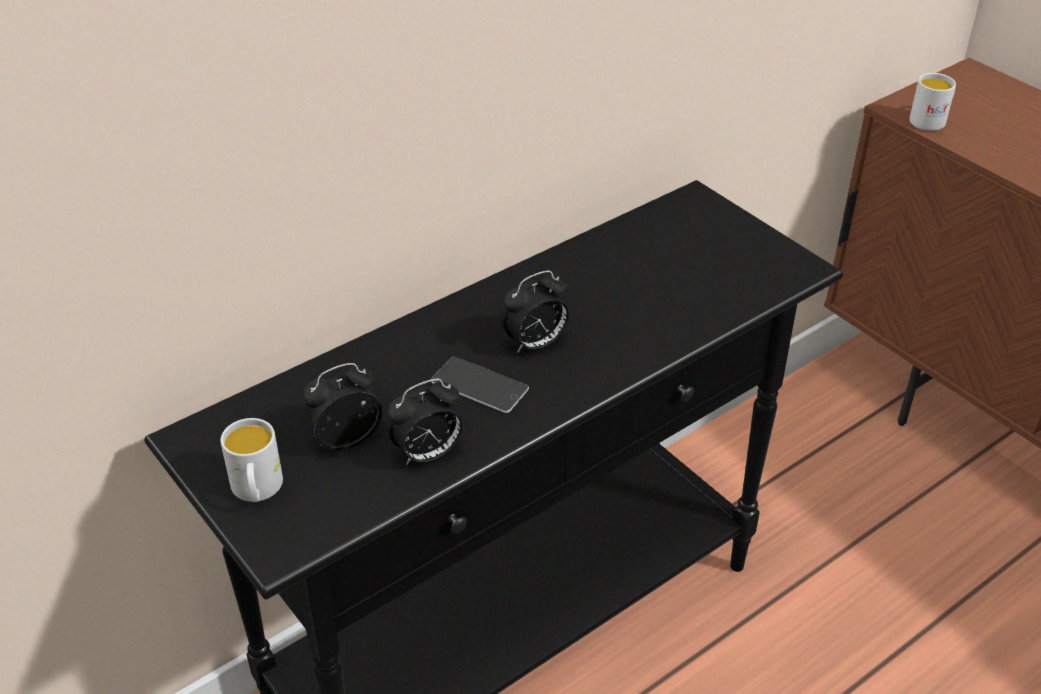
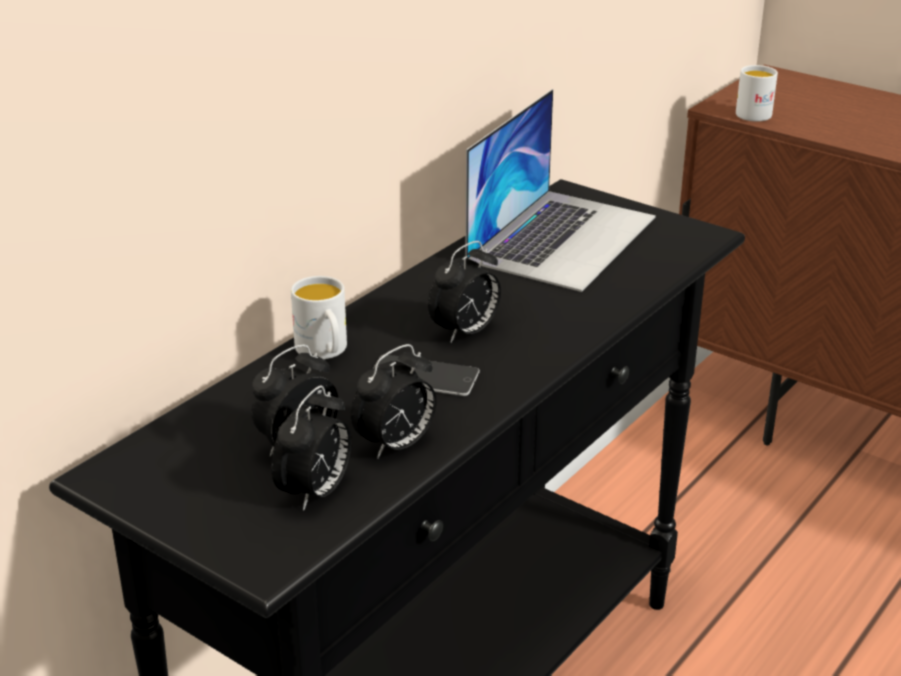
camera: 15 degrees left, 10 degrees down
(257, 491) = (214, 510): white mug -> white mug (324, 352)
(343, 489) = (315, 493): none -> alarm clock
(667, 251) = (562, 238): none -> laptop

